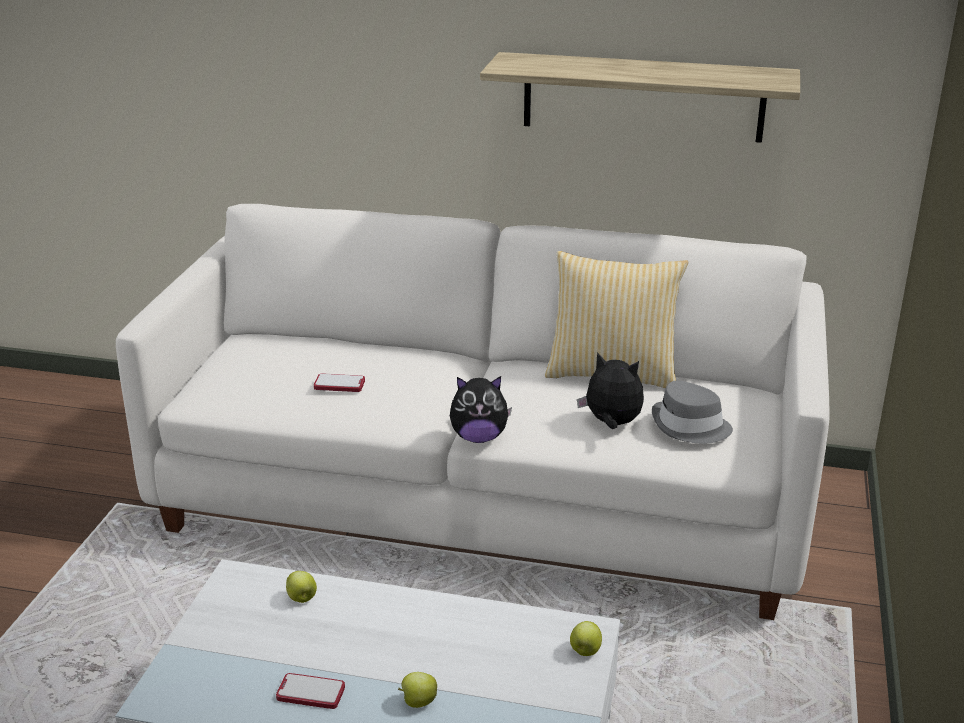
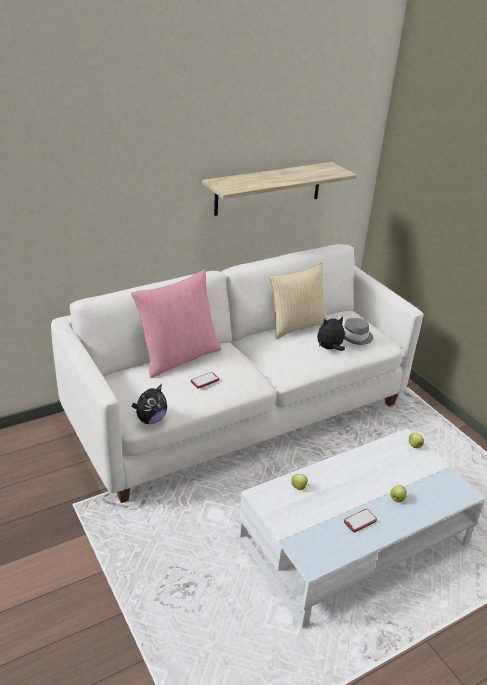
camera: 45 degrees left, 5 degrees up
(362, 345) = (178, 357): none -> pink pillow
(479, 437) = (286, 378): plush toy -> plush toy (150, 419)

